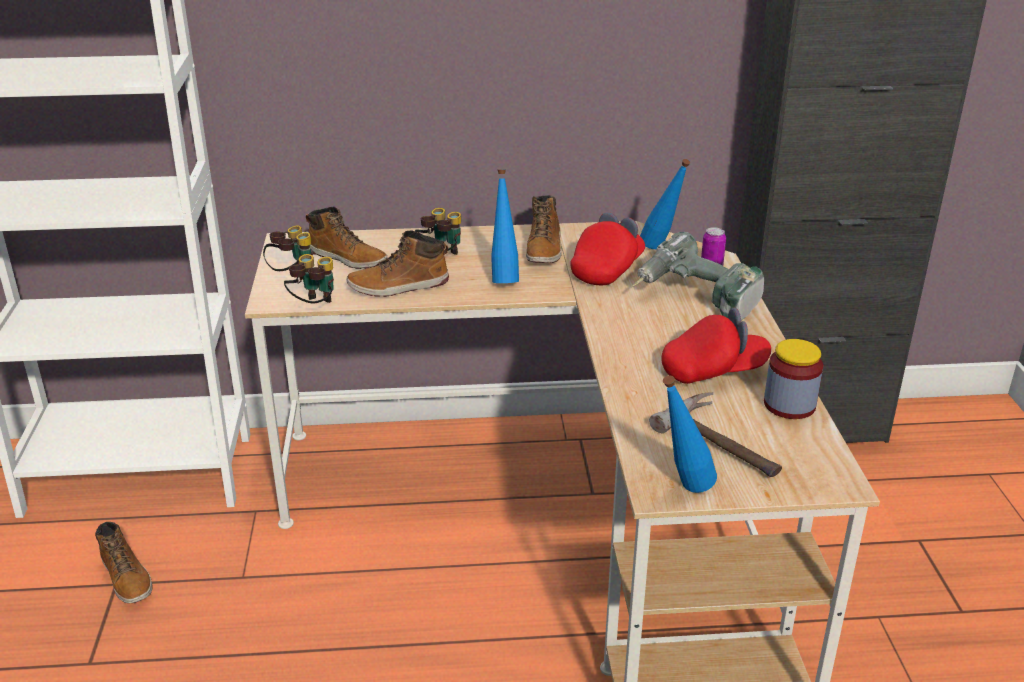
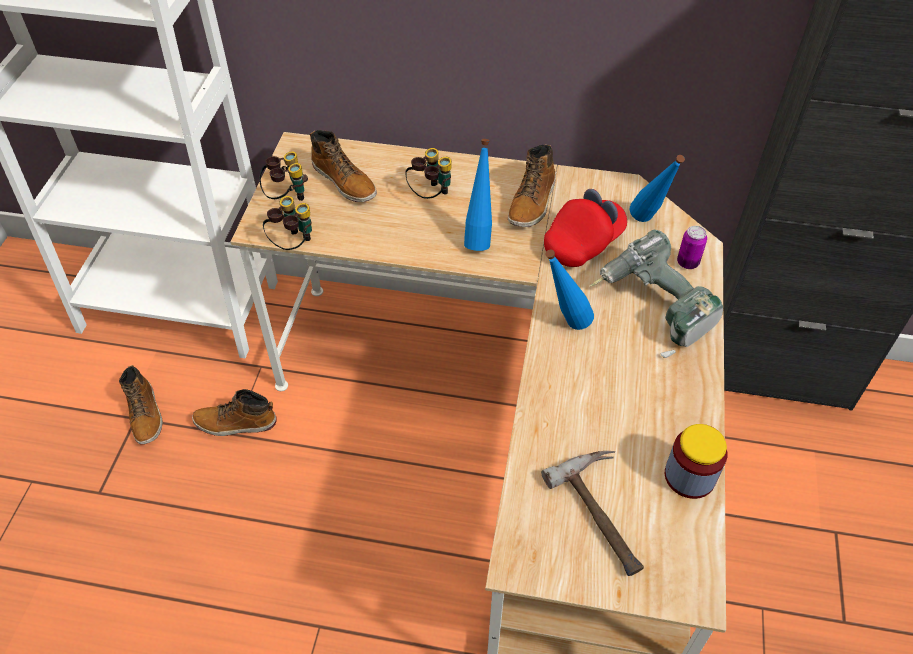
camera: 15 degrees right, 20 degrees up
(399, 286) = (377, 230): boot -> boot (235, 423)
(682, 491) = (540, 569): blue bottle -> blue bottle (564, 325)
(713, 371) = (633, 411): red cap -> none

